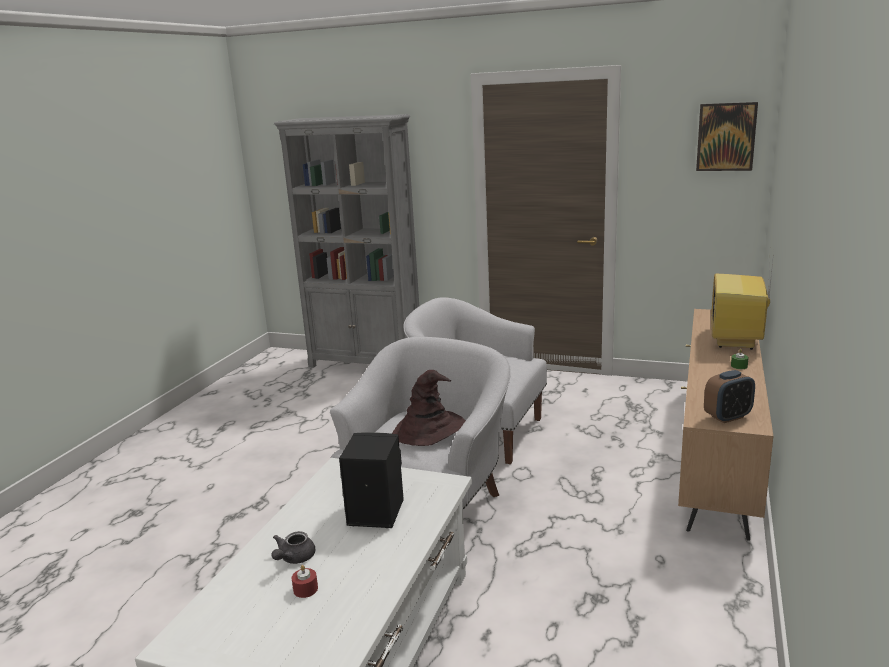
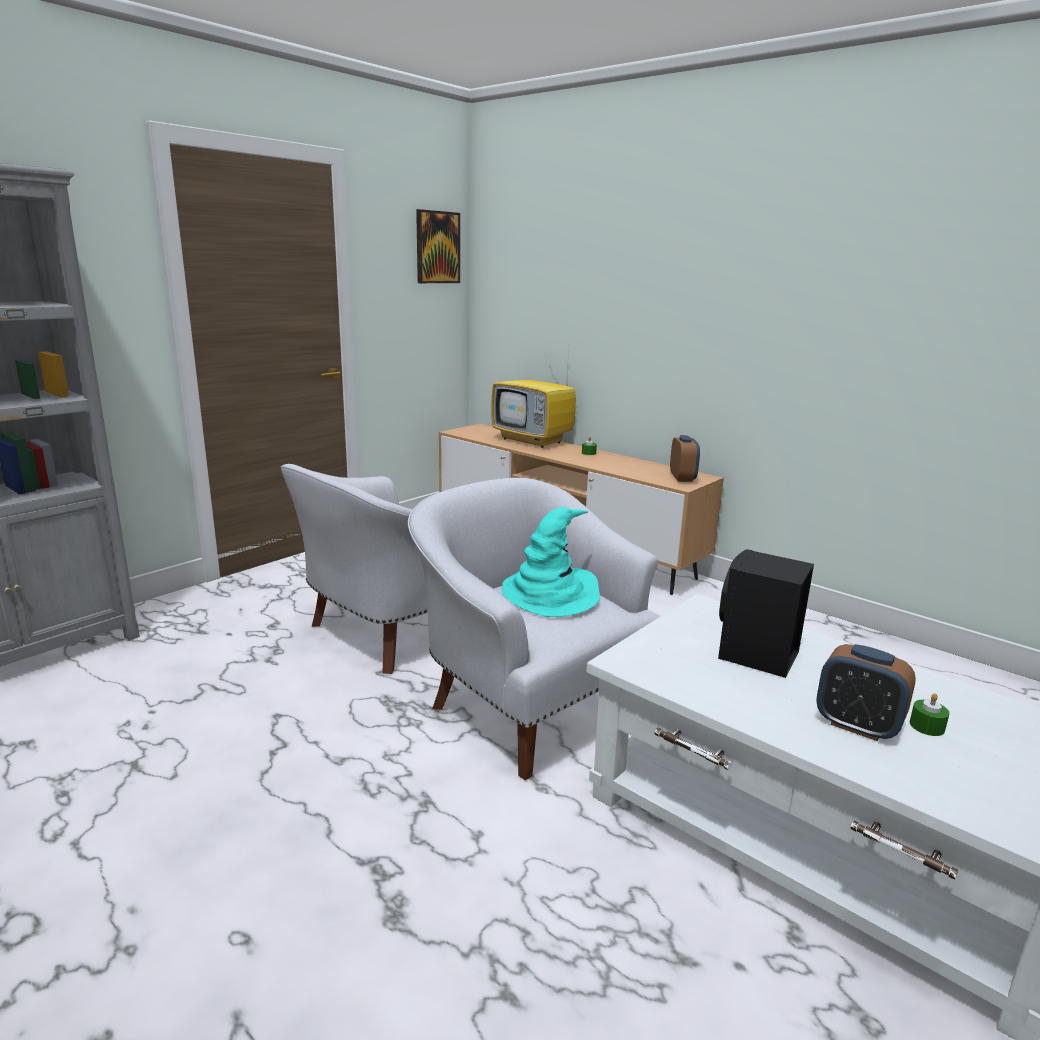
camera: 70 degrees left, 0 degrees up
(294, 558) = (857, 726): grey teapot -> alarm clock
(305, 589) = (927, 726): red candle -> green candle
(429, 430) = (551, 594): brown hat -> turquoise hat

